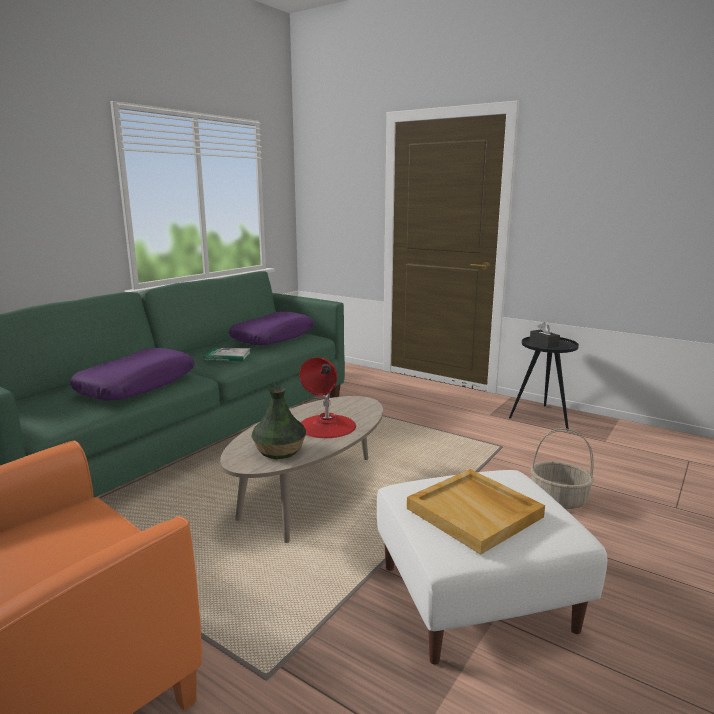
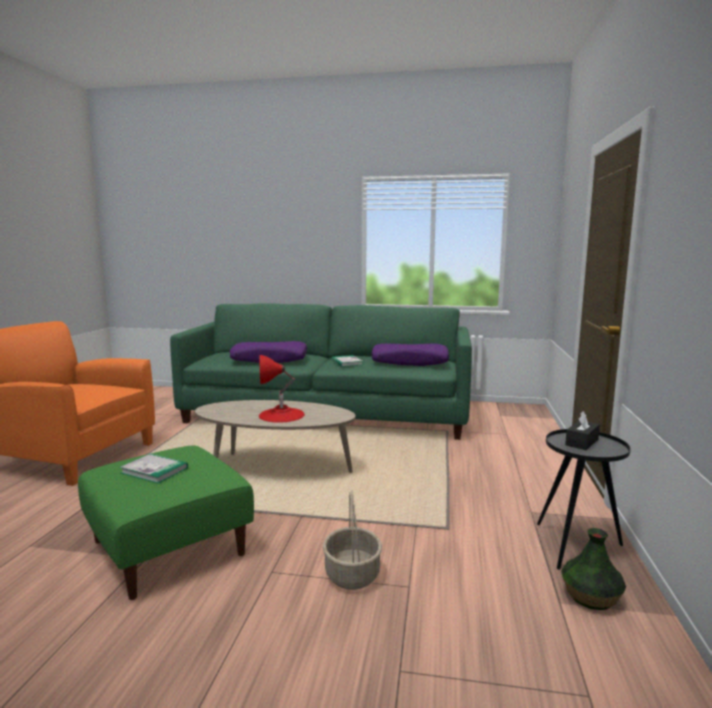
camera: 65 degrees right, 5 degrees down
(279, 451) = (230, 412): vase -> vase (590, 597)
(475, 513) = (154, 470): beige tray -> book
(475, 596) = (169, 547): white ottoman -> green ottoman

